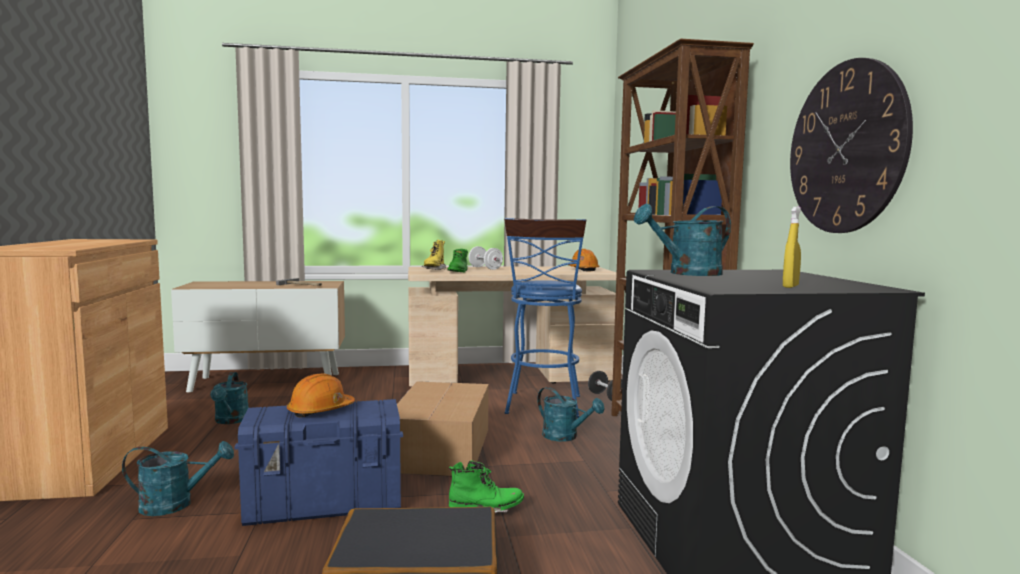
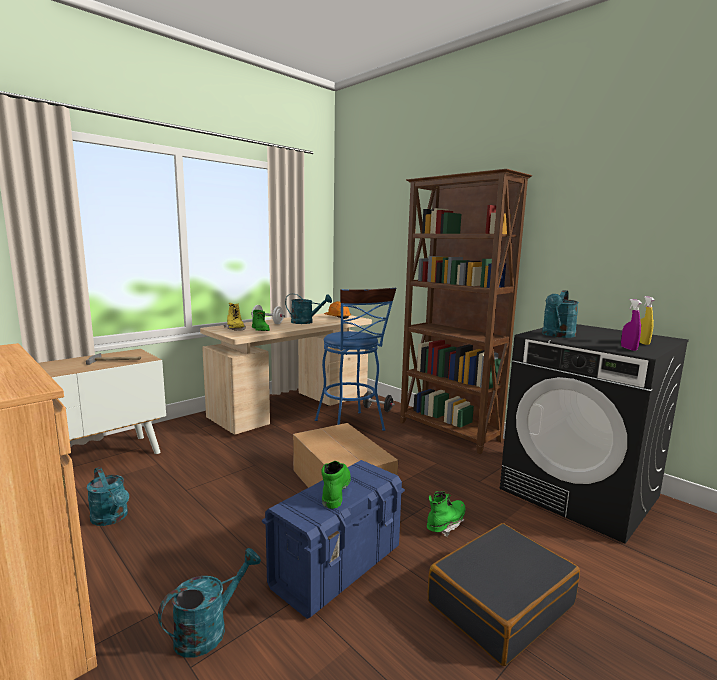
camera: 35 degrees left, 5 degrees up
(320, 411) = (335, 490): orange hard hat -> green boot
(565, 437) = (401, 448): turquoise watering can -> turquoise watering can (306, 322)
(725, 286) = (628, 348): none -> purple spray bottle
(845, 148) = (619, 253): wall clock -> none

